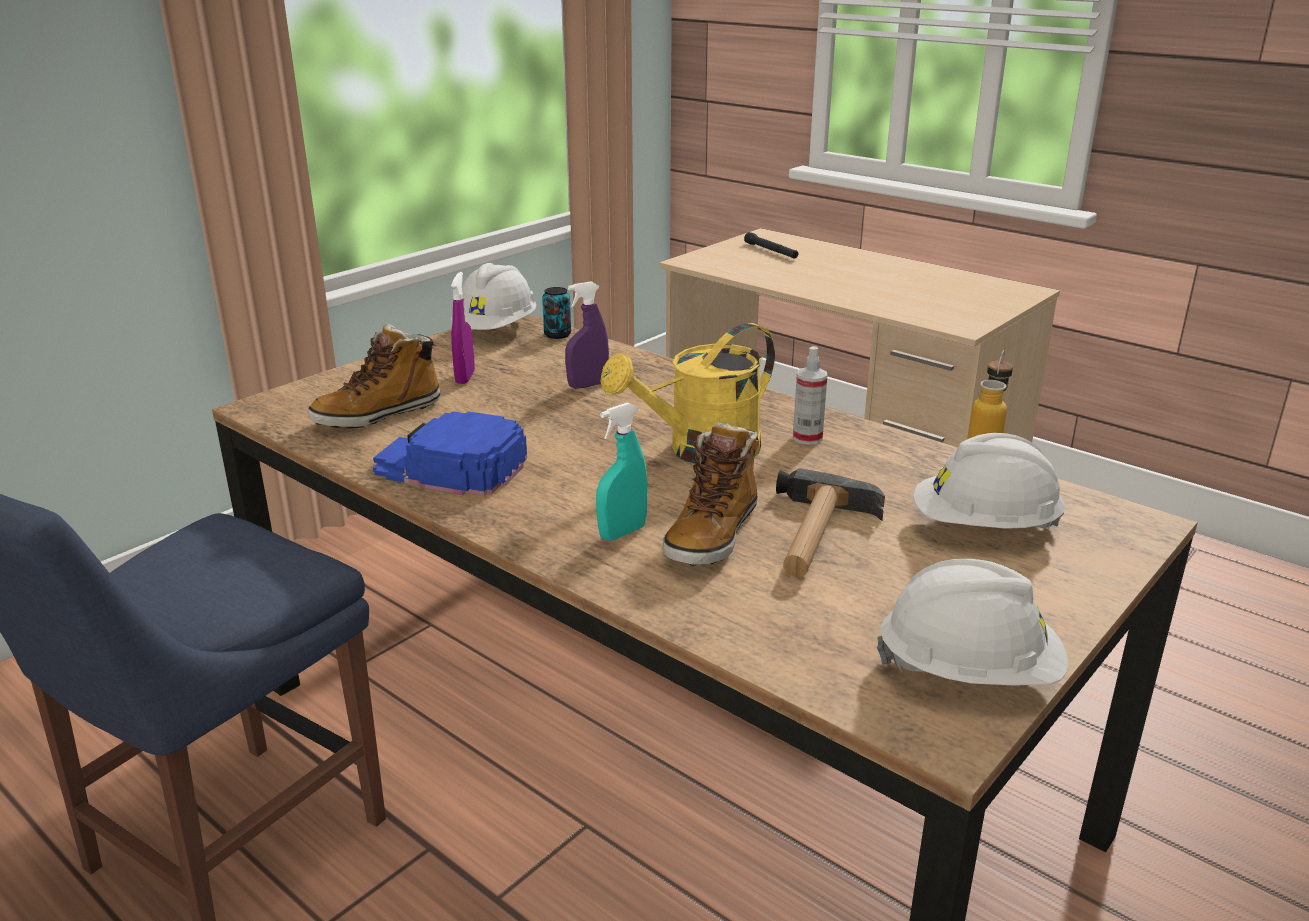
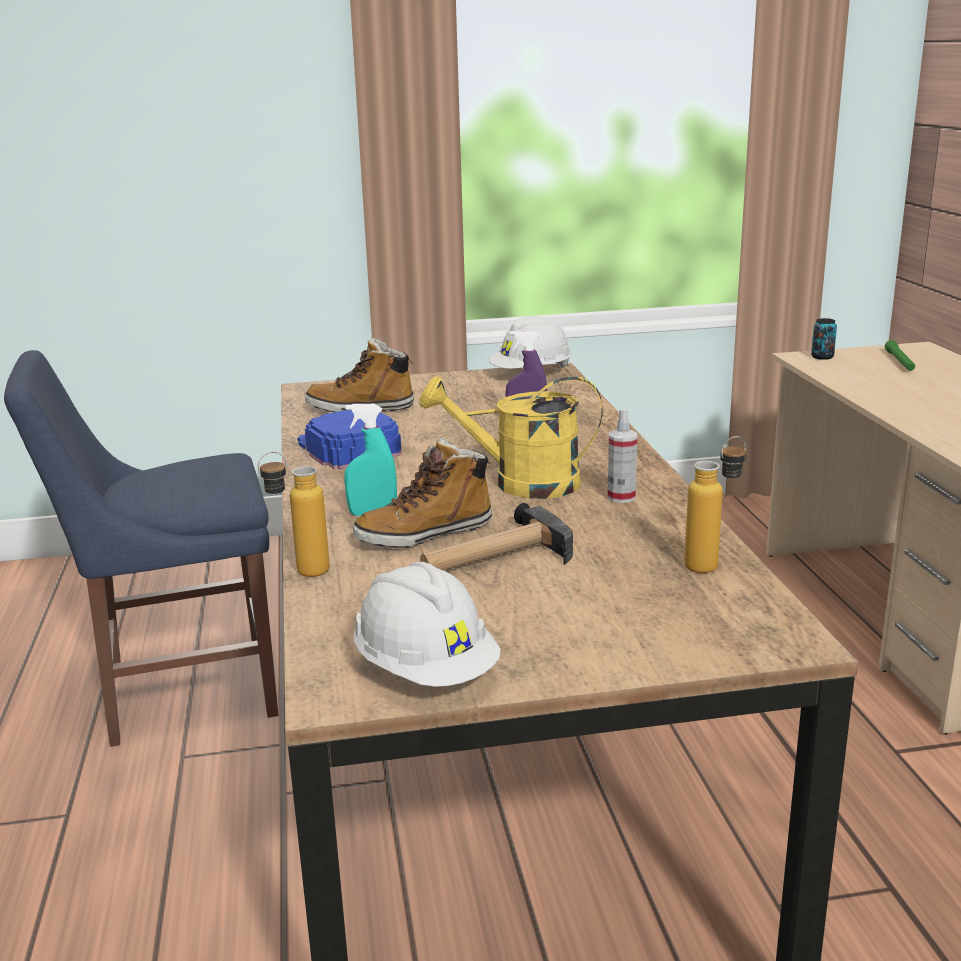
camera: 40 degrees right, 5 degrees down
(465, 377) = (454, 399): purple spray bottle -> none
(557, 335) = (569, 386): can -> can (822, 357)
(674, 626) = (300, 573): none -> bottle
(771, 251) = (899, 361): black flashlight -> green flashlight
(984, 527) = (637, 596): white hard hat -> none

